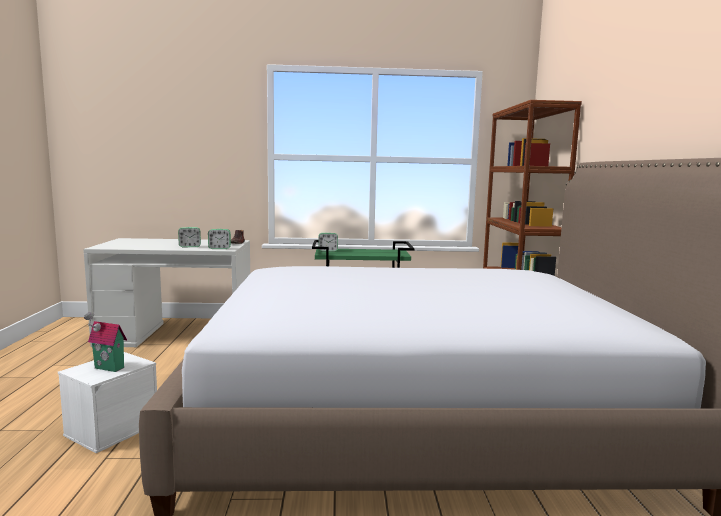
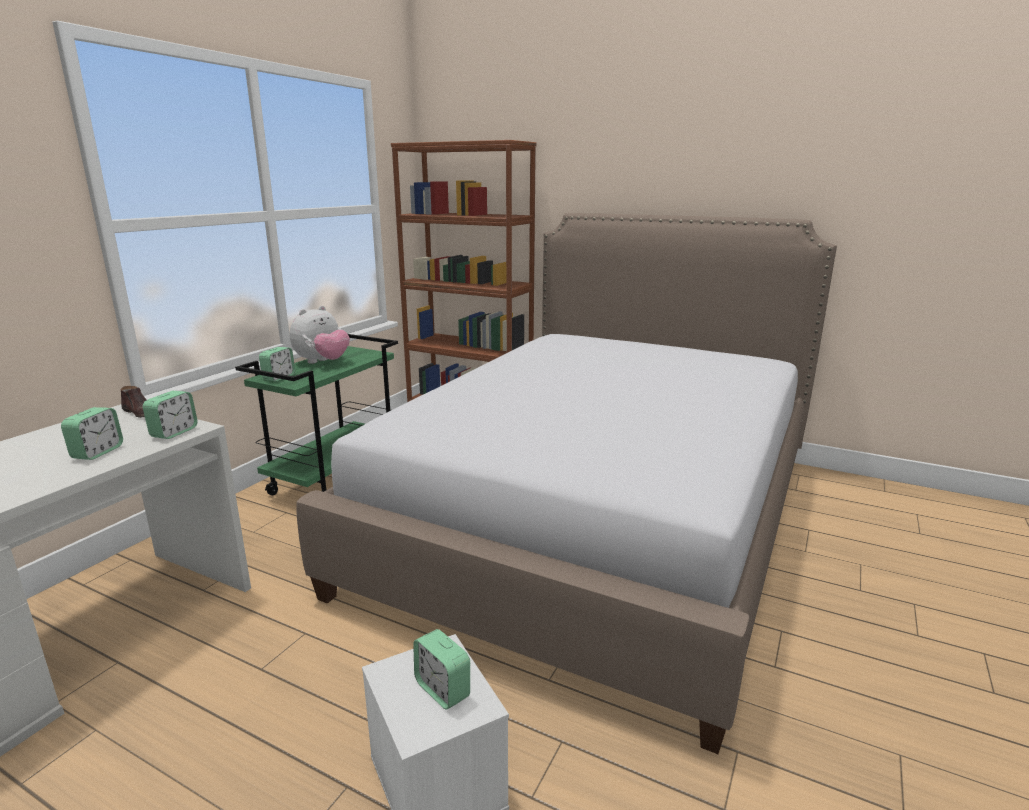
camera: 60 degrees left, 10 degrees up
(107, 368) = (442, 689): toy house -> alarm clock
(365, 251) = (322, 362): none -> plush toy

